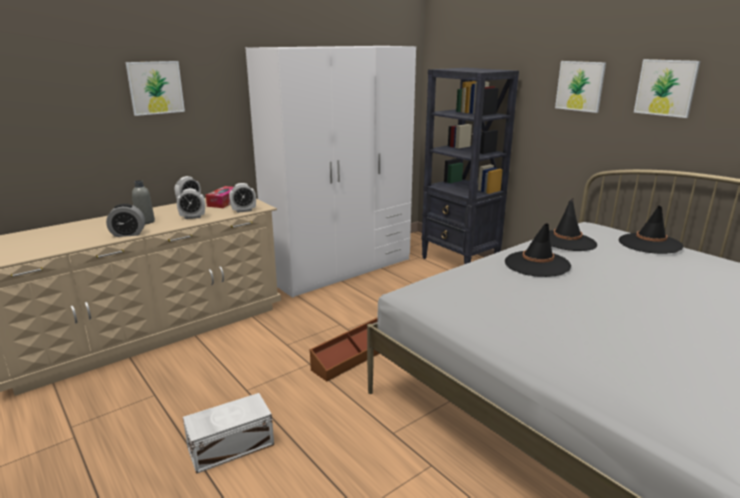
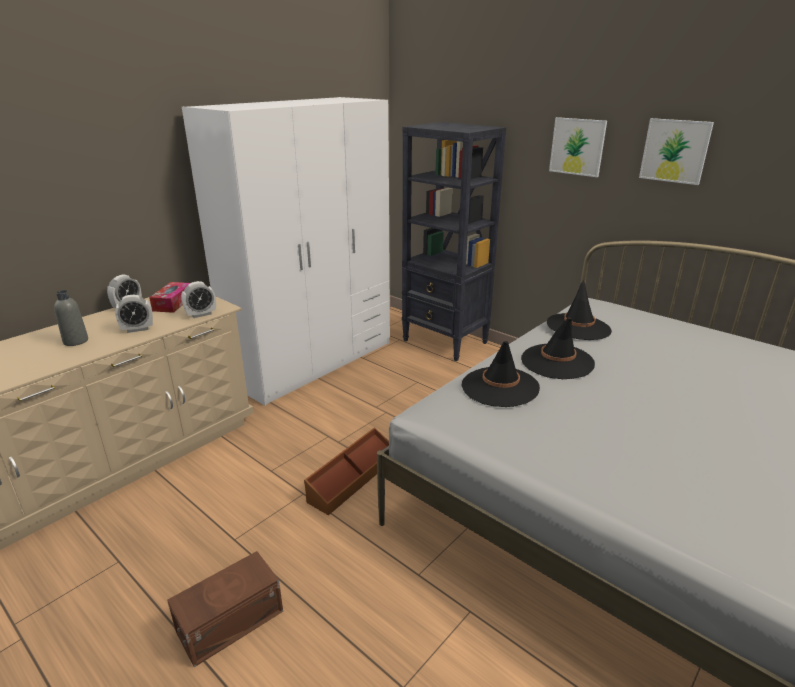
camera: 10 degrees left, 5 degrees up
(128, 234) = (57, 363): alarm clock -> none
(155, 87) = (68, 165): picture -> none
(229, 446) = (228, 621): white storage box -> brown storage box
(649, 244) = (663, 324): black hat -> black hat (500, 387)

